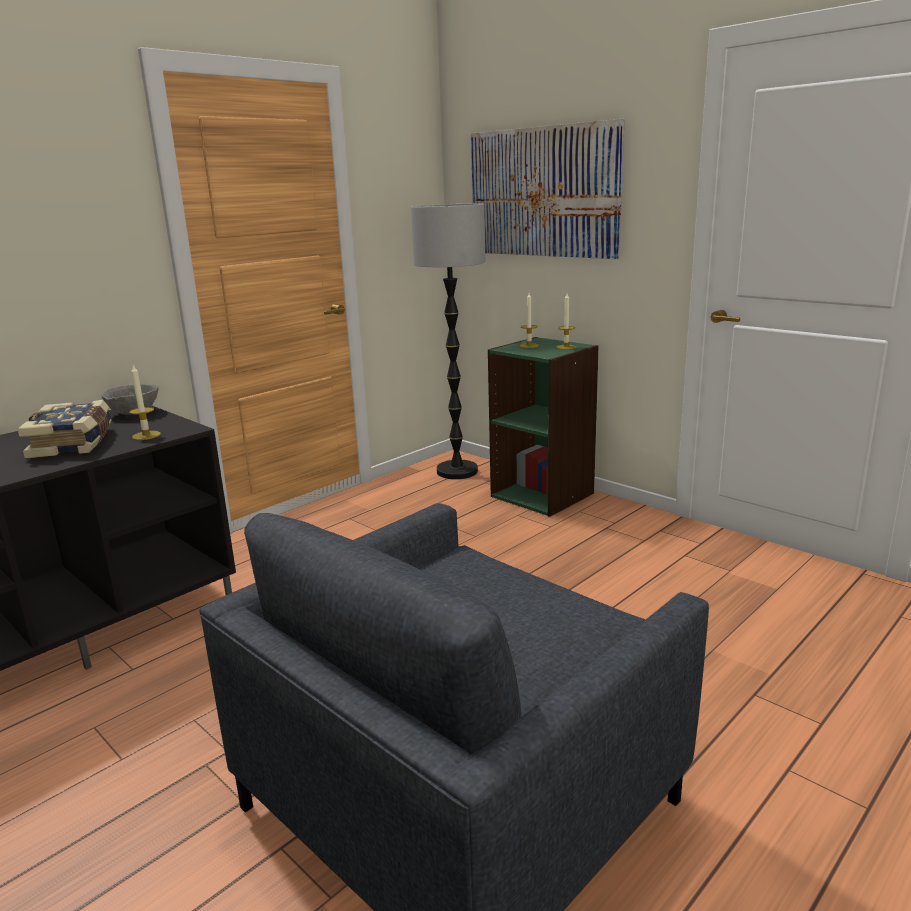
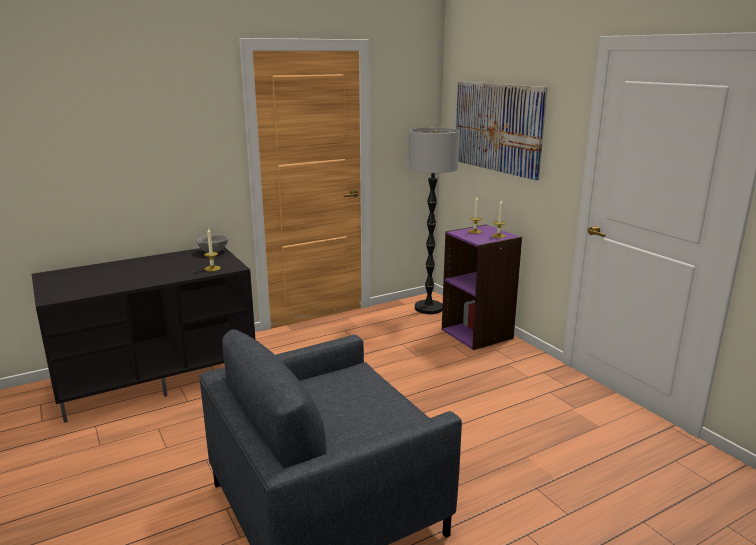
camera: 15 degrees right, 0 degrees up
(74, 443) = (173, 268): book -> none
(543, 494) = (477, 334): green bookcase -> purple bookcase

